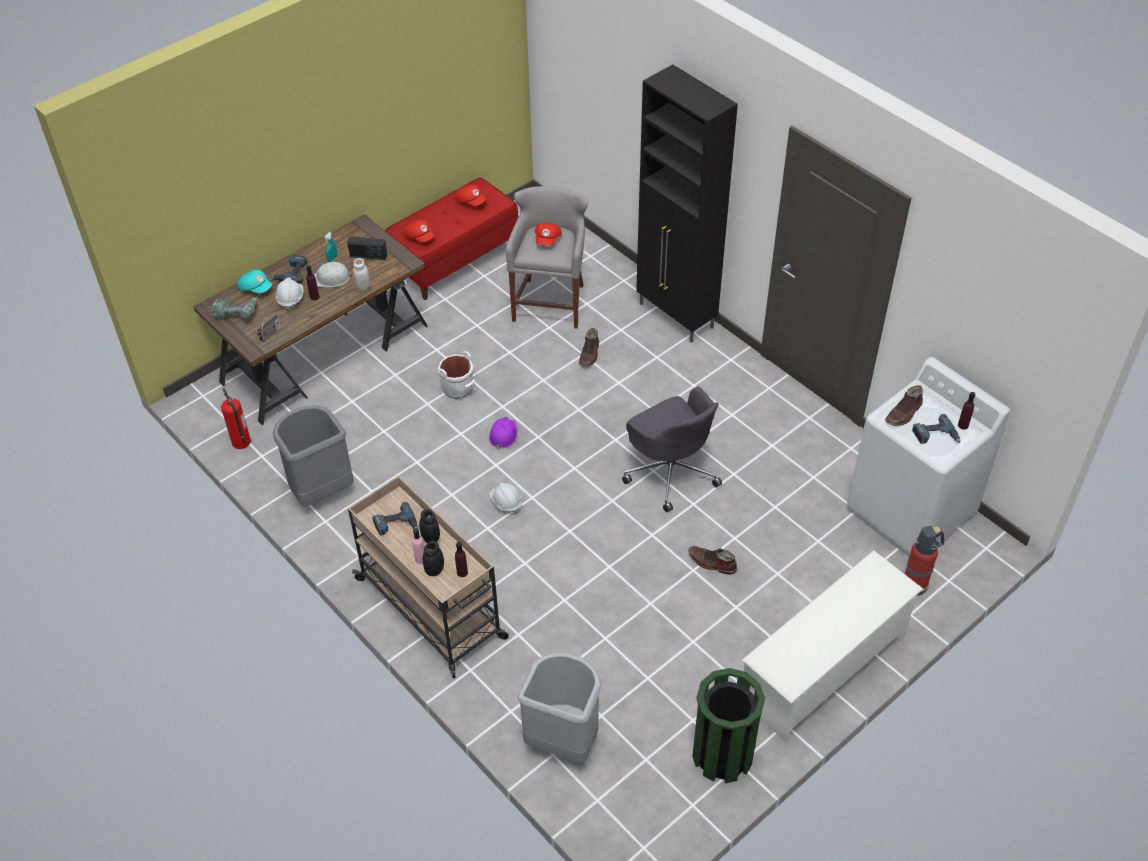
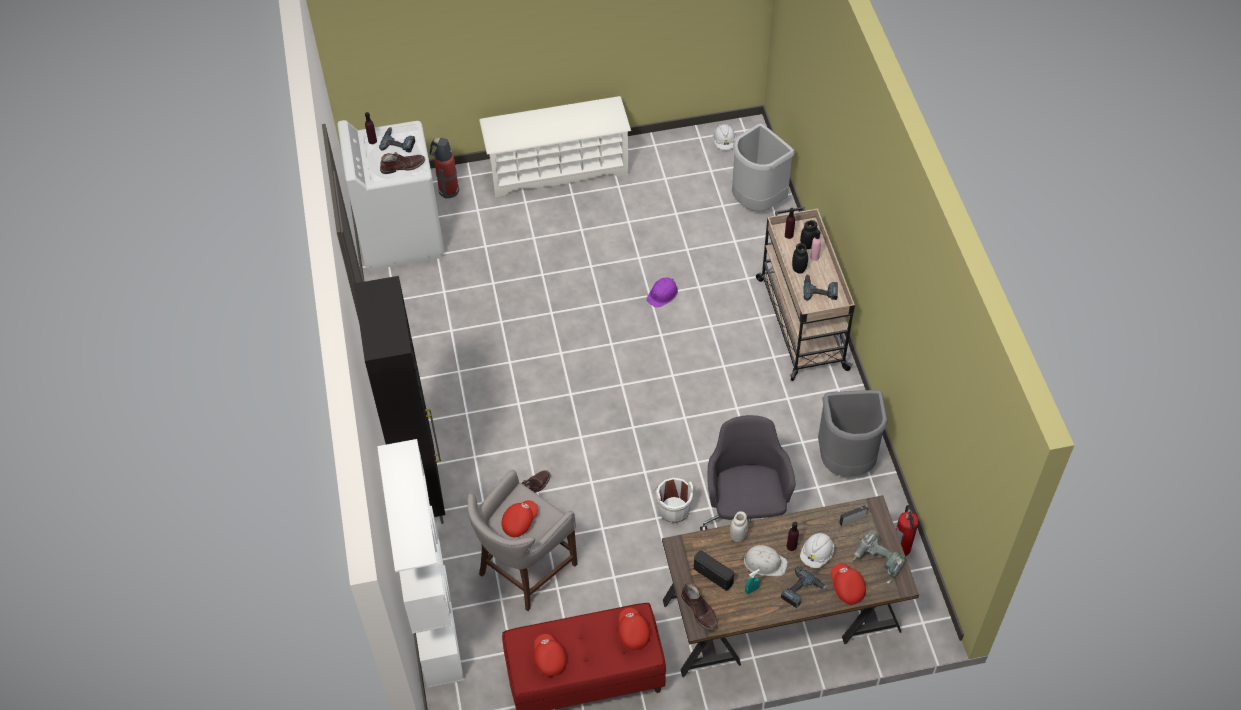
camera: 150 degrees left, 5 degrees up
(256, 288) = (846, 587): turquoise cap -> red cap
(503, 434) = (661, 443): purple hard hat -> purple hard hat (662, 294)
(506, 502) = (696, 380): white hard hat -> white hard hat (724, 143)
(589, 246) = (435, 625): none -> white bookcase
(670, 471) = (547, 346): grey office chair -> grey office chair (745, 514)
(711, 563) = (573, 265): brown boot -> brown boot (700, 610)
(722, 755) = (661, 153): green trash can -> none

